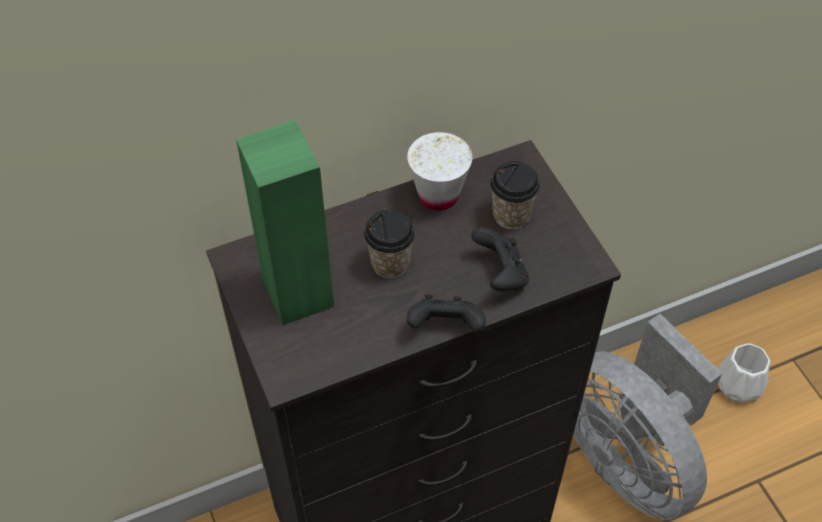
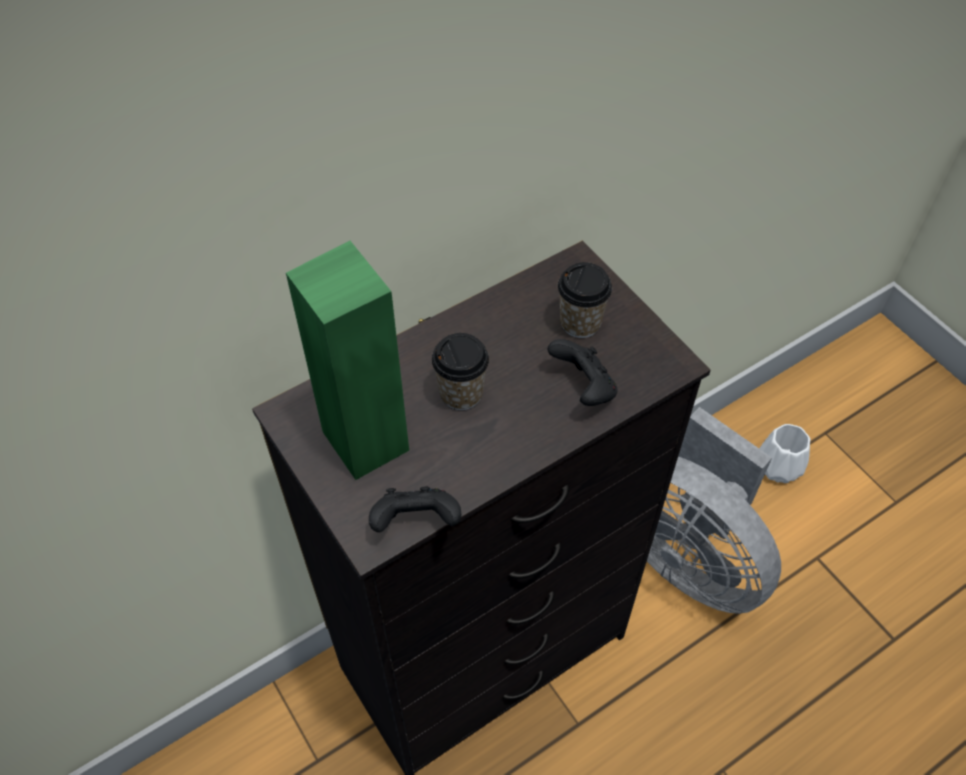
camera: 10 degrees left, 0 degrees up
(438, 196) = (497, 313): white cup -> none
(445, 327) = (537, 454): black game controller -> black game controller (416, 522)

